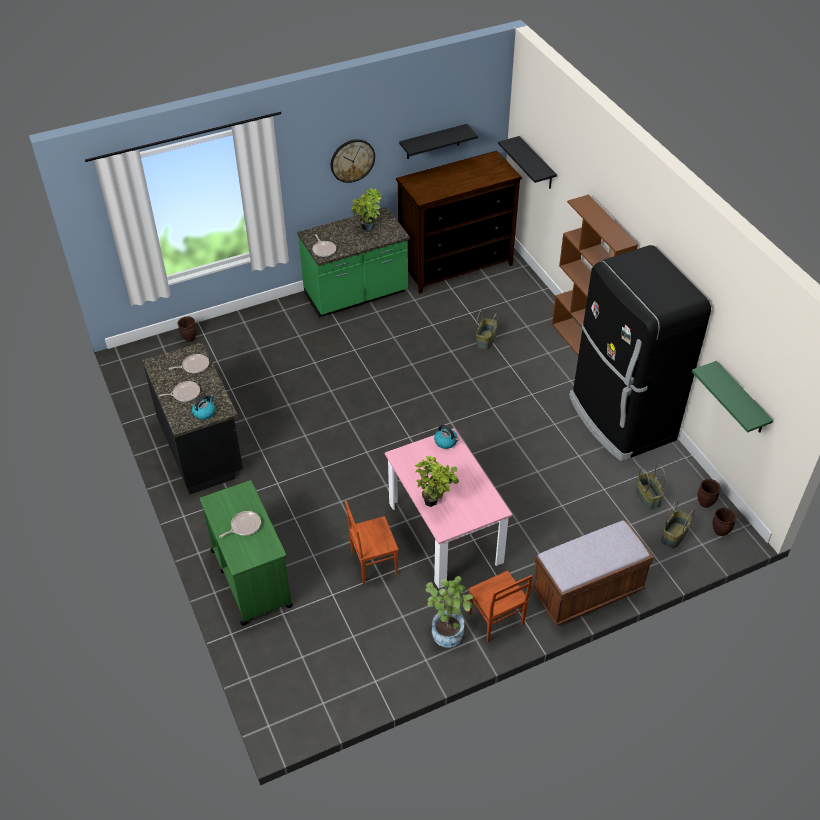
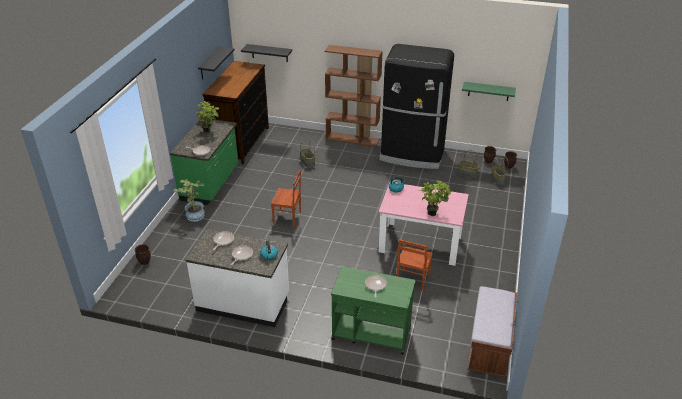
camera: 50 degrees left, 10 degrees down
(202, 447) = (243, 302): black counter -> white counter
(352, 160) = (182, 88): wall clock -> none
(447, 630) = (484, 277): potted plant -> potted plant (193, 214)
(495, 620) = (494, 257): brown chair -> brown chair (287, 218)
(587, 592) = (505, 221): brown bench -> brown bench (489, 347)

